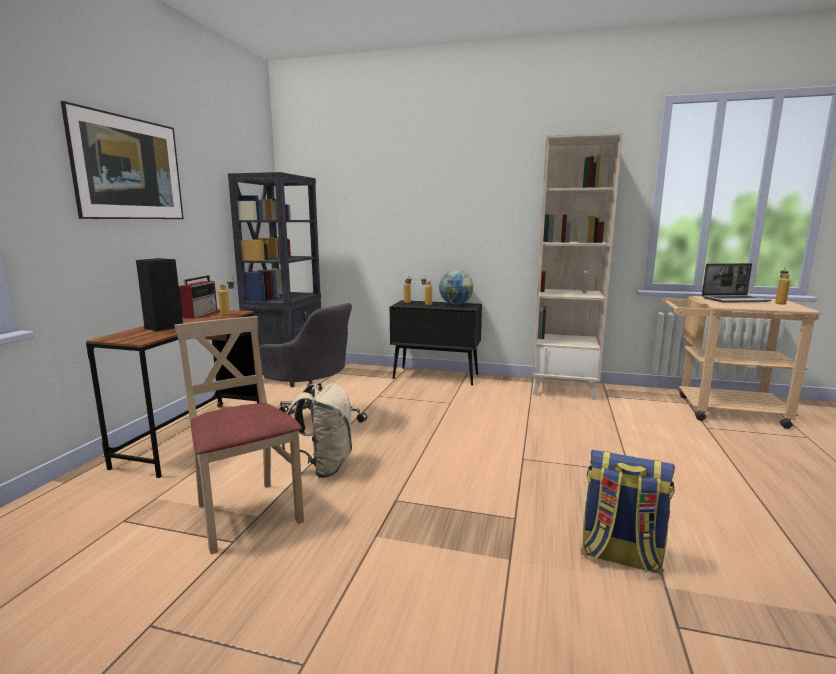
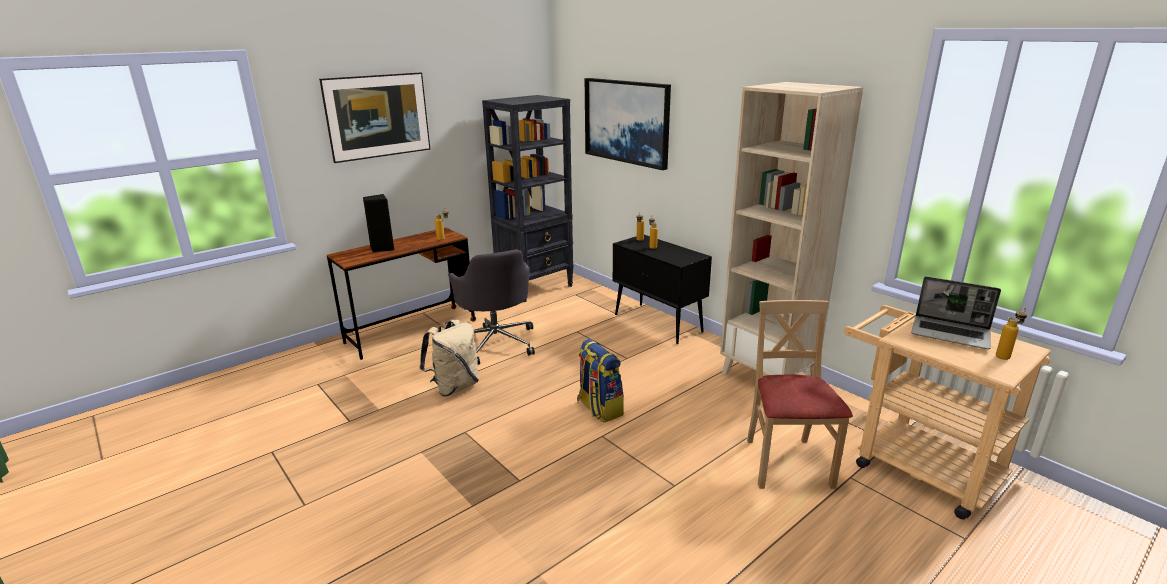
camera: 35 degrees right, 10 degrees up
(200, 314) = (428, 234): radio -> none
(247, 514) = (375, 405): beige chair -> beige chair (786, 463)
(375, 198) = (627, 121): none -> picture
(455, 304) = (681, 252): globe -> none
(620, 556) = (545, 541): backpack -> backpack (599, 408)

